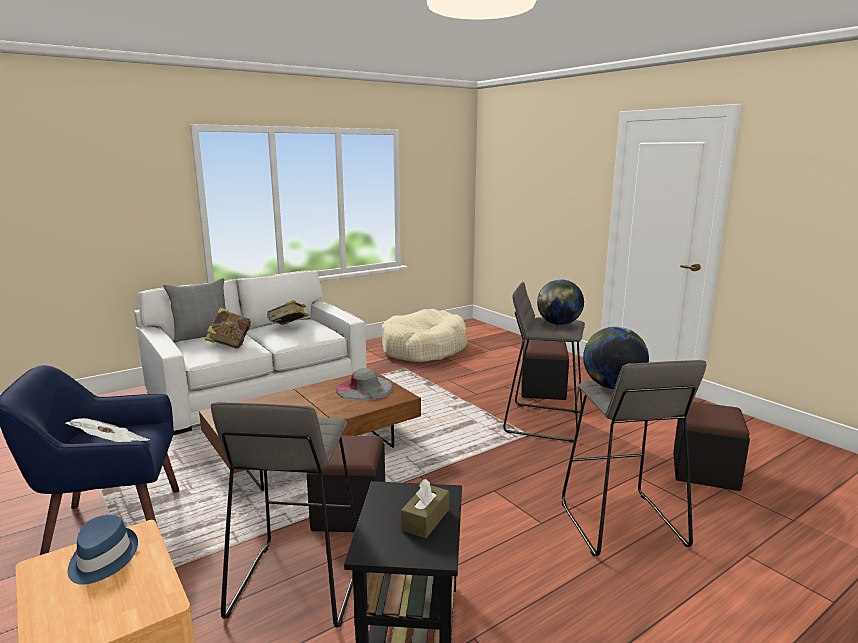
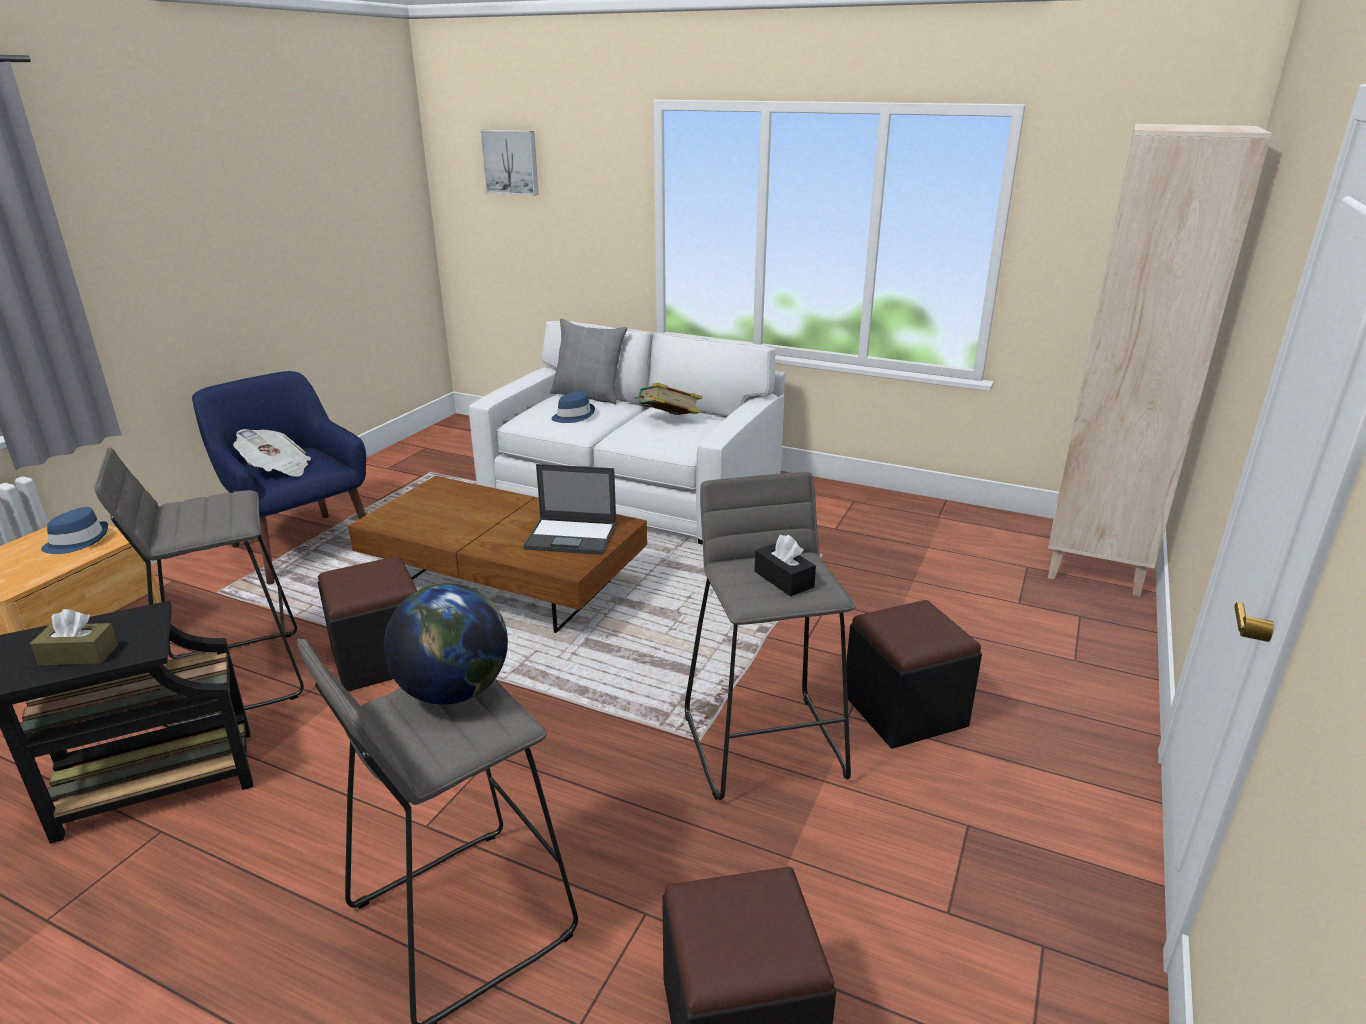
camera: 60 degrees right, 10 degrees up
(53, 173) = (511, 162): none -> picture
(230, 344) = (573, 416): book -> blue hat
(364, 389) = (572, 537): grey hat -> laptop
(424, 349) = (924, 543): beige dog bed -> none
(479, 331) = (1096, 564): none -> beige bookcase
(558, 324) = (783, 579): globe -> black tissue box

